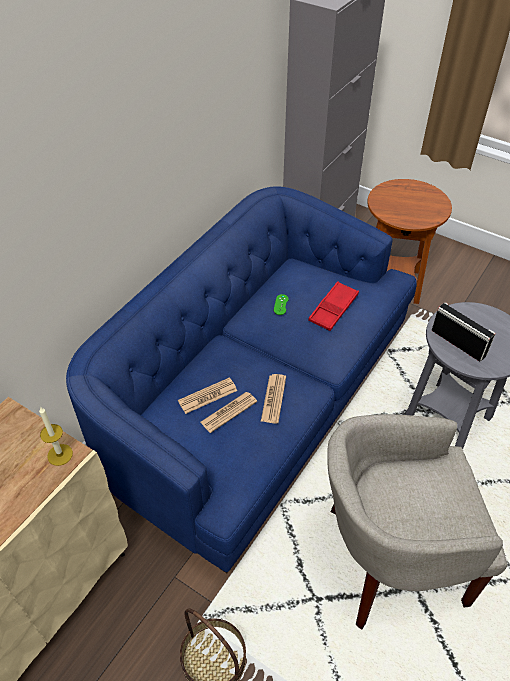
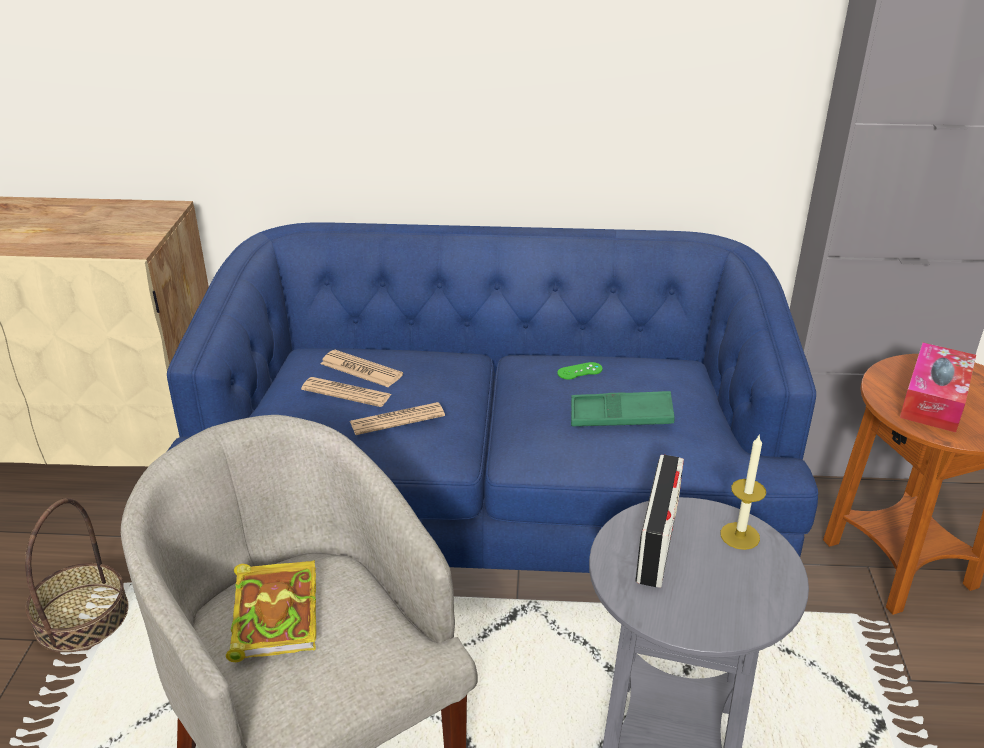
camera: 60 degrees right, 15 degrees down
(60, 454) = (129, 245): candle -> candle (740, 536)
(333, 309) = (621, 416): red tray -> green tray
(407, 207) = (934, 399): none -> tissue box
(407, 512) = (273, 611): none -> book

